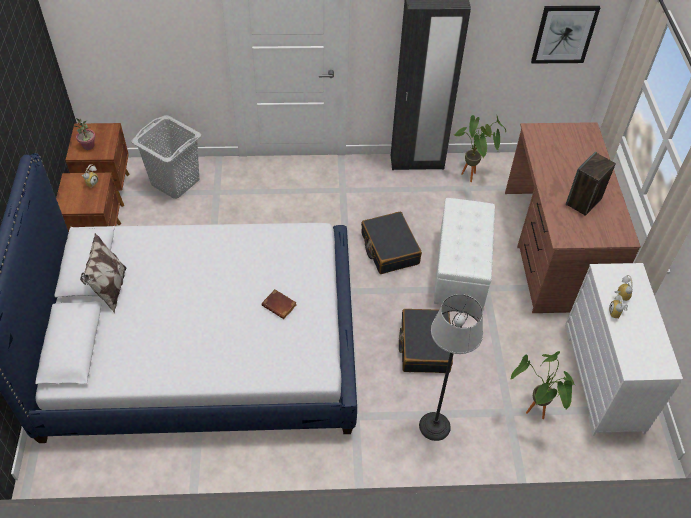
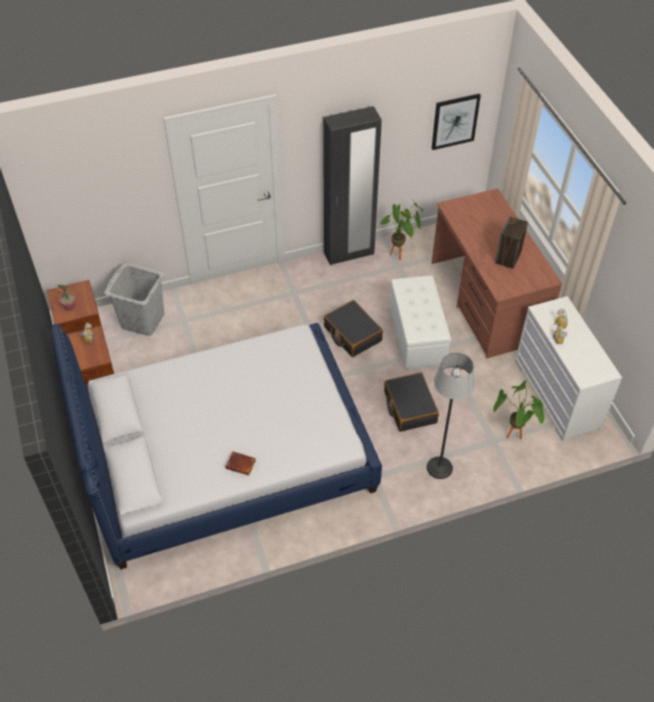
camera: 15 degrees left, 0 degrees up
(110, 290) = (146, 425): pillow -> none
(280, 306) = (294, 401): brown book -> brown book (242, 464)

